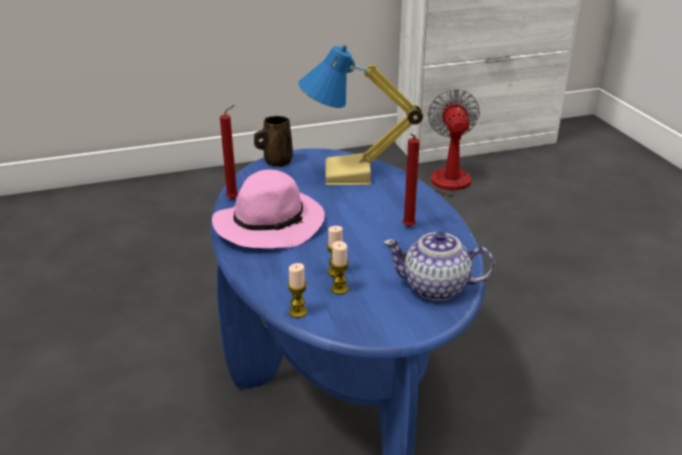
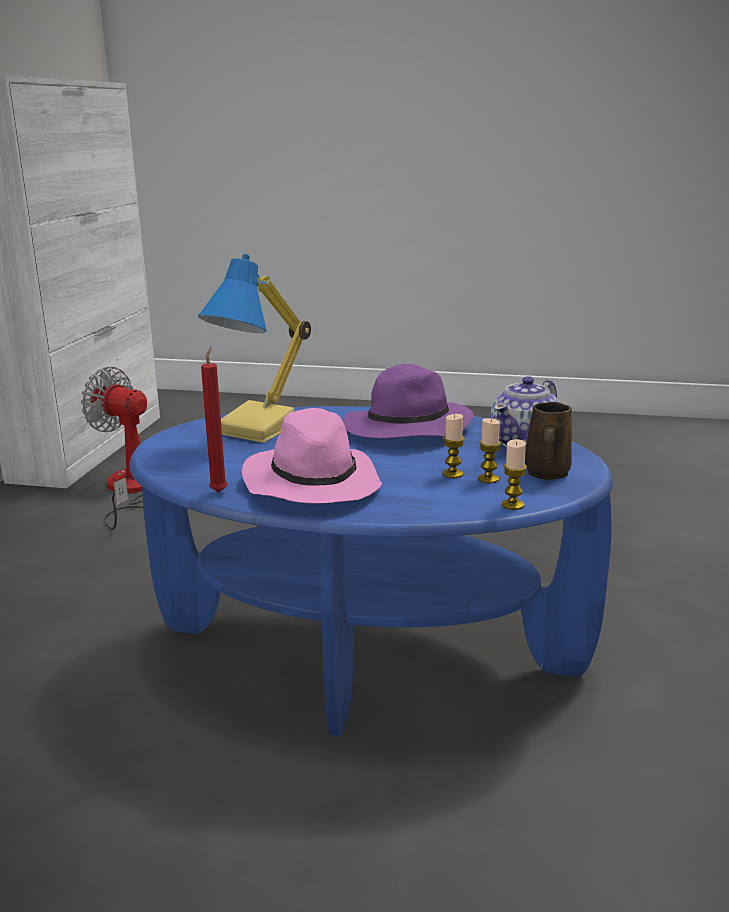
camera: 60 degrees left, 10 degrees down
(276, 161) = (161, 453): brown mug -> brown mug (546, 474)
(407, 228) = (406, 430): red candle -> purple hat

